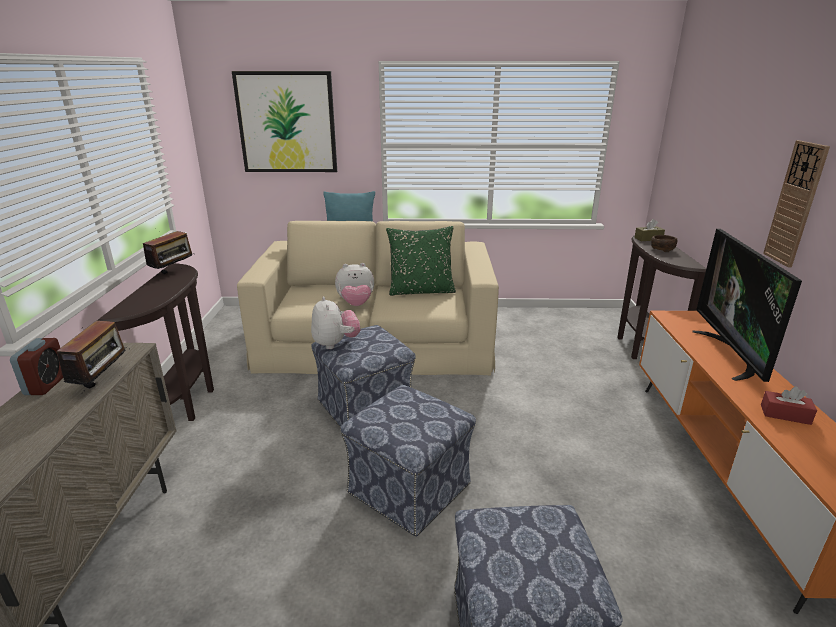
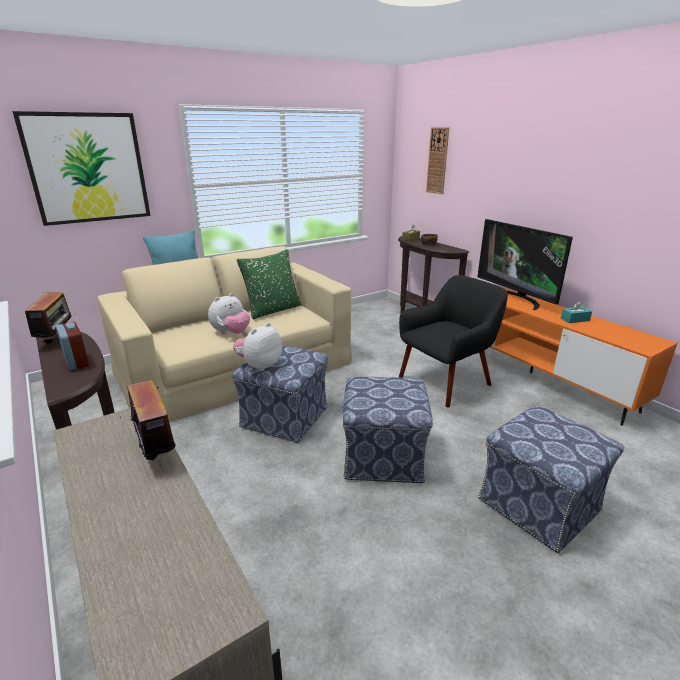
camera: 35 degrees left, 0 degrees up
(46, 384) = (91, 477): alarm clock -> alarm clock (77, 362)
(335, 344) = (259, 366): plush toy -> plush toy turned 90 degrees counterclockwise
(582, 437) = (446, 381): none -> black armchair
(785, 414) = (575, 319): red tissue box -> turquoise tissue box
(795, 204) = (533, 196): wall clock -> wall clock (437, 161)

